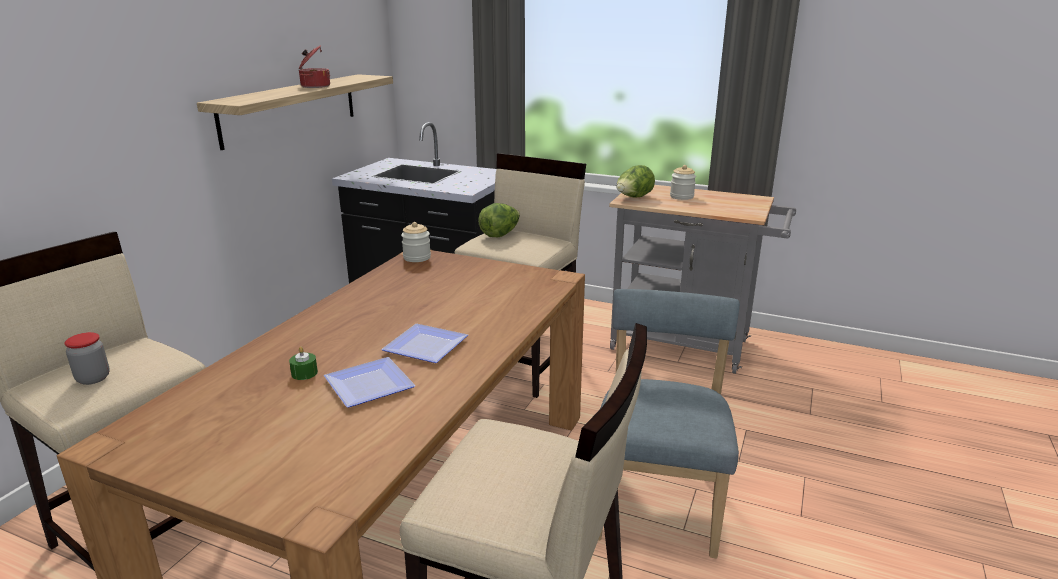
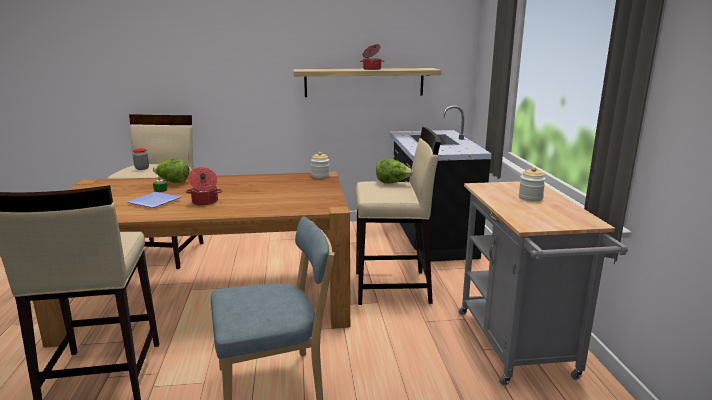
camera: 60 degrees right, 5 degrees down
(429, 346) = (205, 202): plate -> cooking pot
(633, 198) = (492, 186): lettuce -> lettuce (173, 182)

